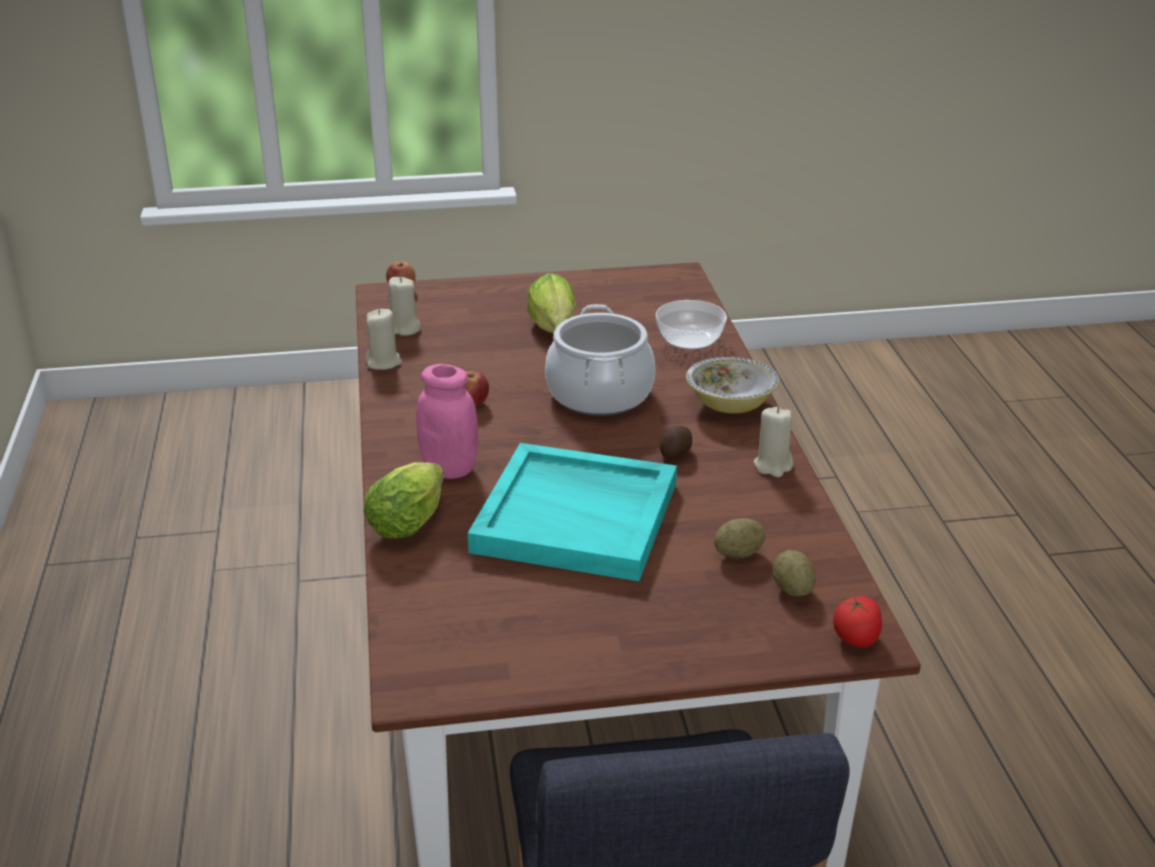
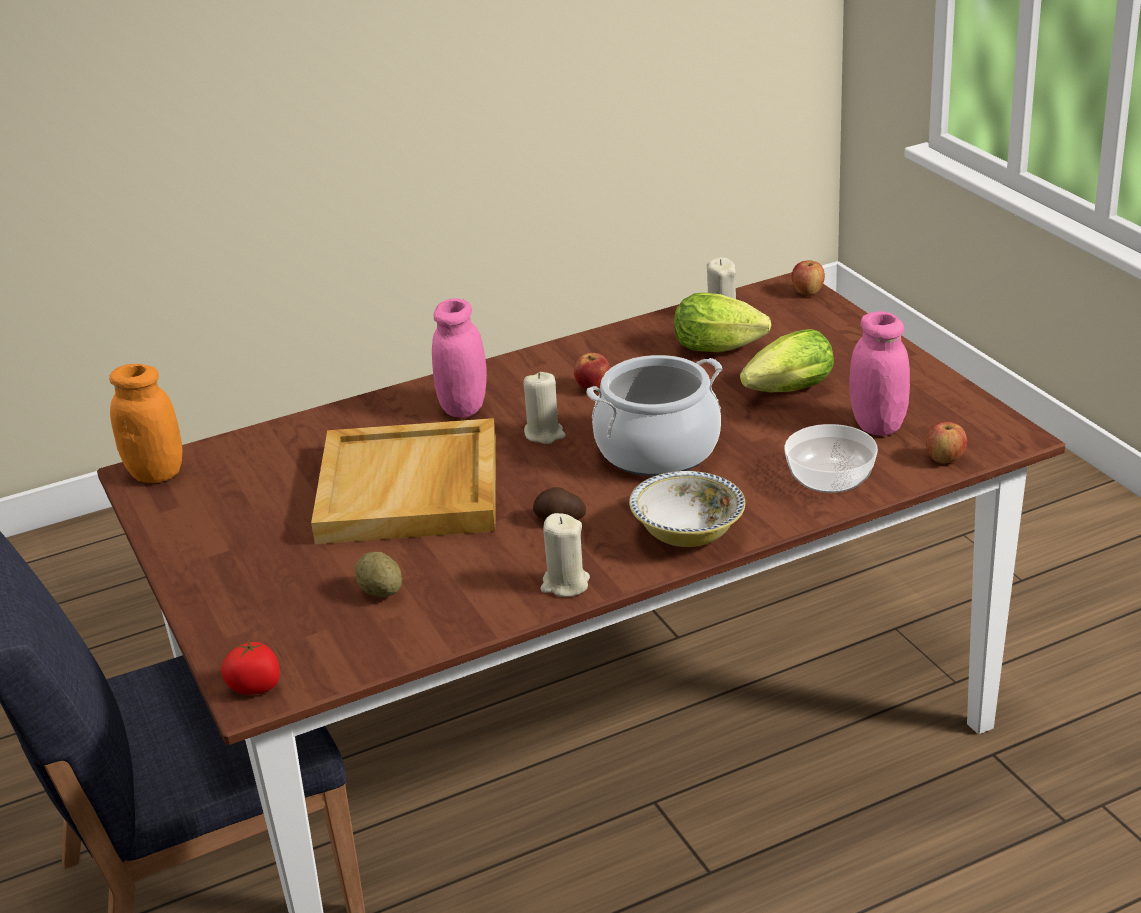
camera: 75 degrees right, 0 degrees up
(384, 362) = (644, 326): beige candle -> beige candle (544, 434)
(410, 521) = (370, 412): lettuce -> lettuce (723, 349)
(424, 674) = (156, 473): none -> orange jar
(578, 517) = (411, 489): turquoise tray -> beige tray
(630, 309) = (877, 425): none -> pink jar
(692, 299) = (944, 459): none -> apple
(792, 589) = (329, 634): potato -> none

